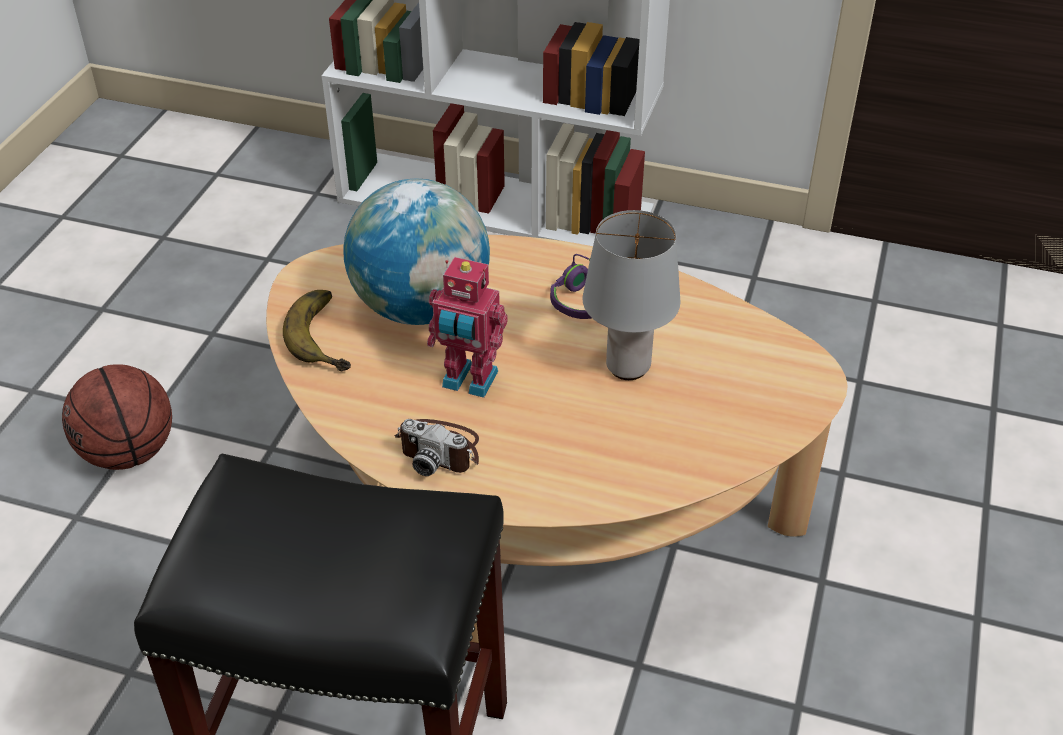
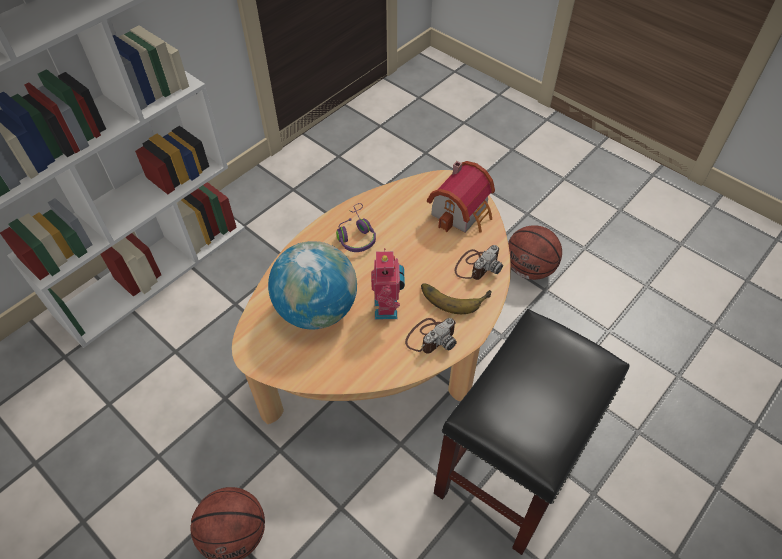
camera: 65 degrees left, 10 degrees up
(329, 334) = (313, 360): banana -> banana (454, 295)
(468, 382) = (388, 308): toy robot -> toy robot turned 45 degrees counterclockwise
(627, 368) = (413, 242): grey table lamp -> none
(631, 463) = (477, 265): none -> camera
(745, 409) = (463, 212): none -> toy house
(832, 665) = (529, 269): none -> basketball

